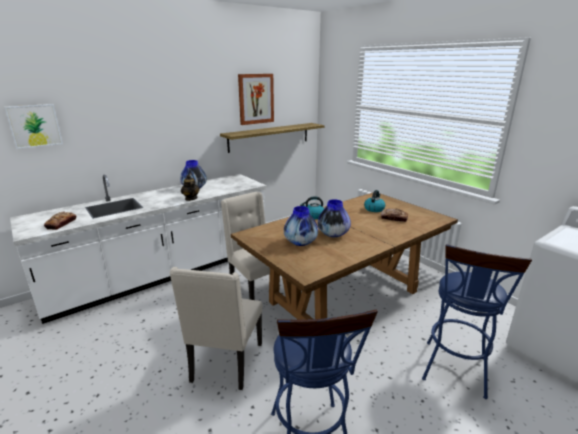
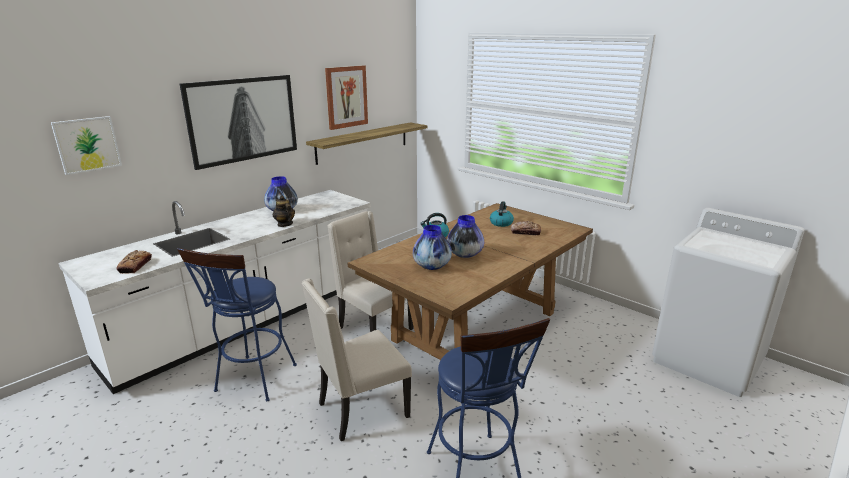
camera: 10 degrees left, 0 degrees up
(166, 113) = (242, 119): none -> picture
(226, 363) = (361, 410): beige chair -> beige chair turned 60 degrees clockwise
(454, 373) = (606, 390): blue stool -> blue stool (253, 382)

